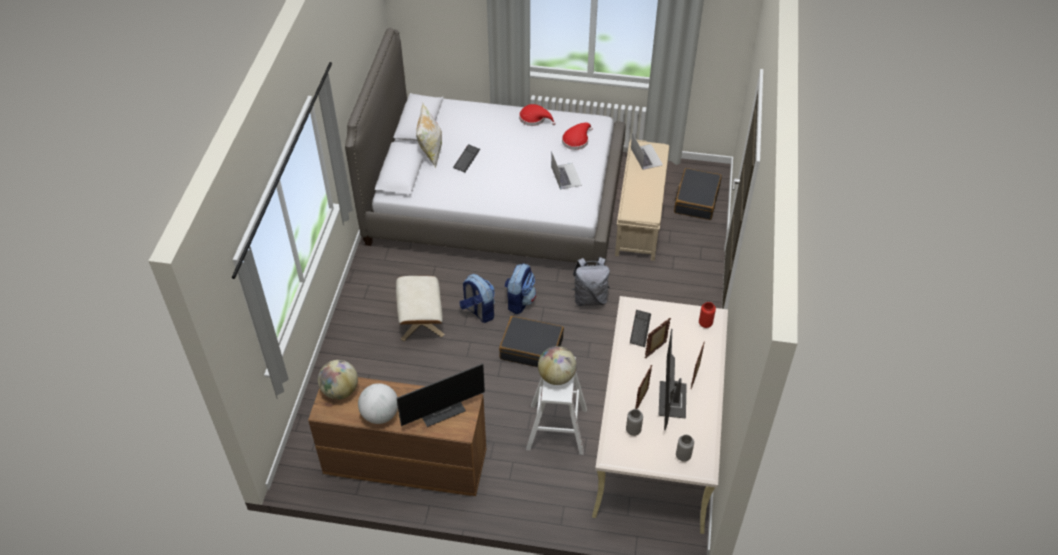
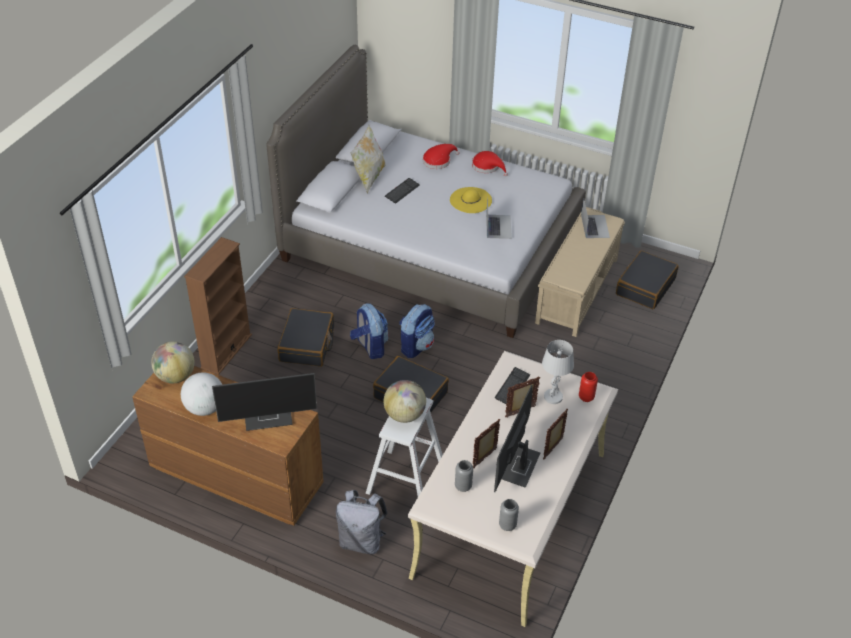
camera: 15 degrees right, 5 degrees down
(348, 346) = (226, 351): none -> brown bookcase
(421, 322) = (307, 344): beige ottoman -> black suitcase
(531, 155) = (470, 200): none -> yellow hat
(576, 140) = (523, 195): red hat -> red hat (438, 161)
(590, 298) = (492, 359): grey backpack -> grey backpack (361, 541)
(677, 330) = (553, 397): none -> white table lamp

